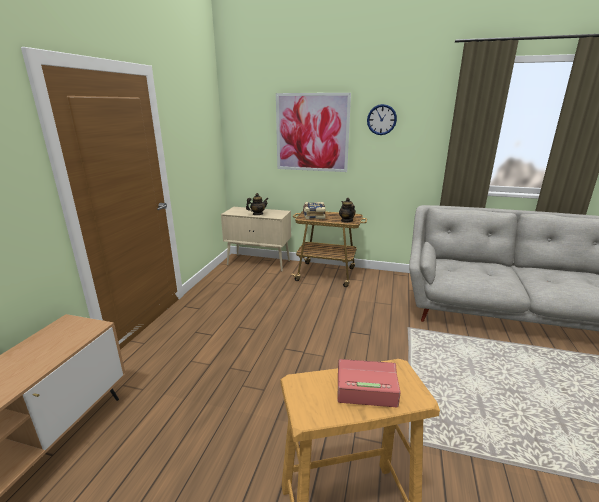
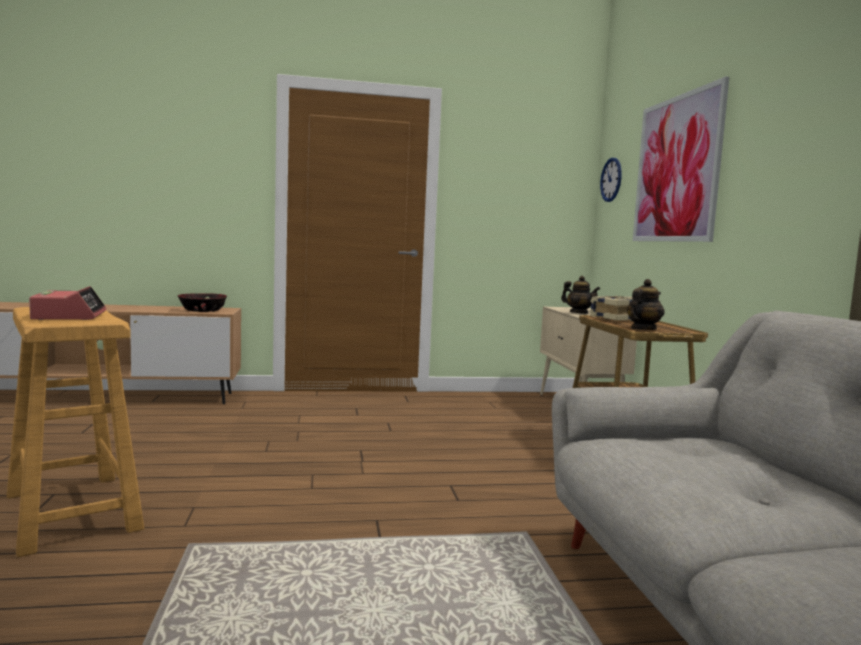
camera: 65 degrees right, 15 degrees down
(68, 337) = (202, 310): none -> bowl
(381, 119) = (770, 118): wall clock -> wall clock (611, 179)

